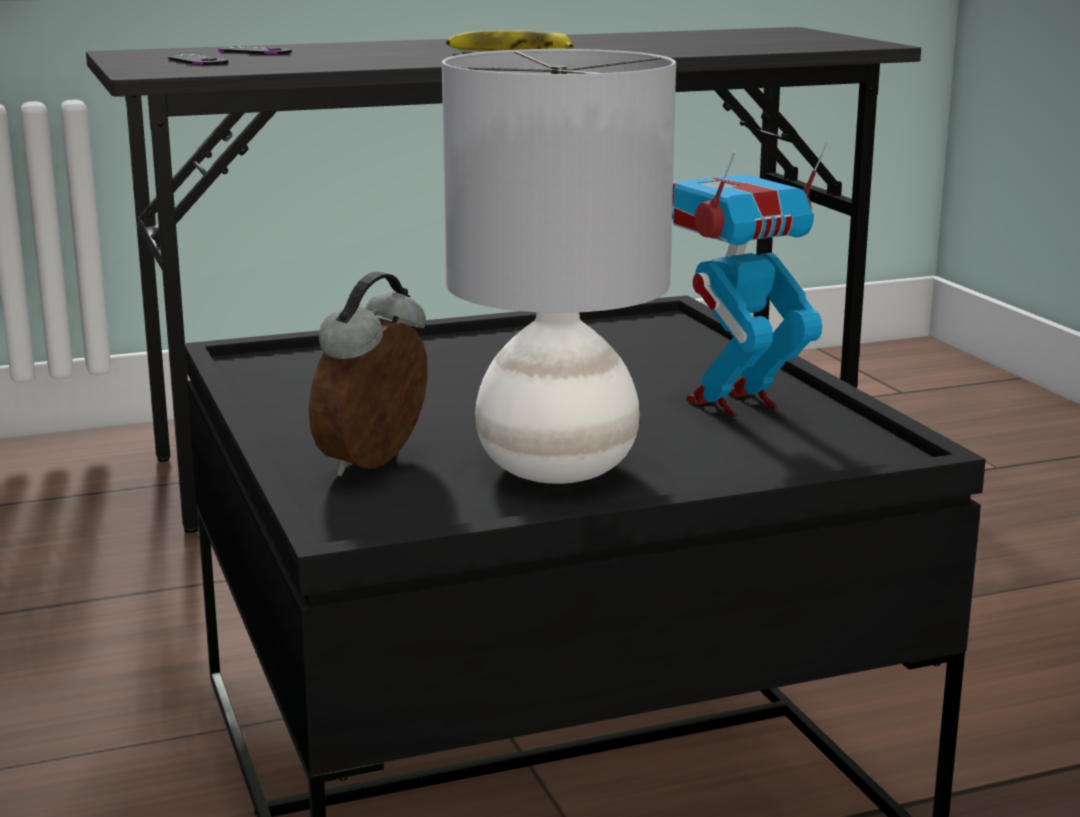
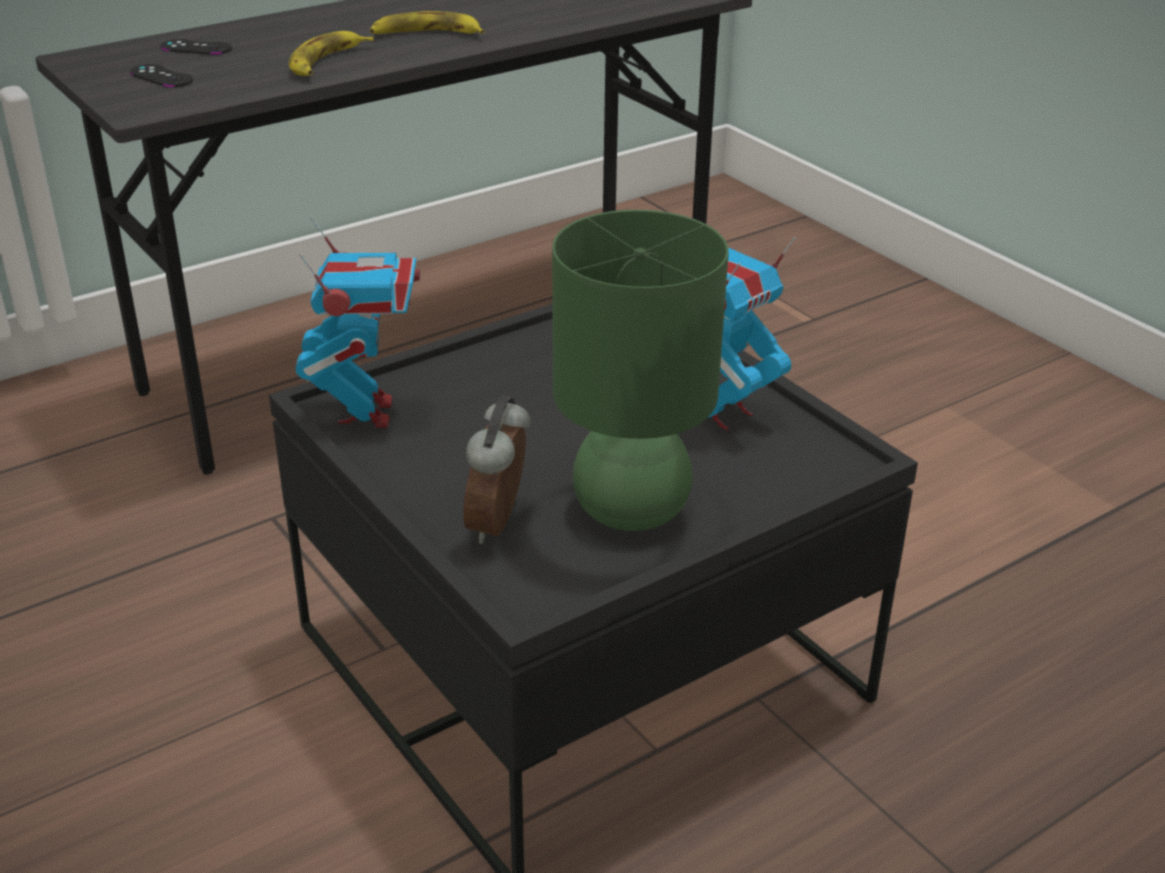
camera: 15 degrees left, 15 degrees up
(288, 368) = (366, 412): none -> toy robot
(382, 60) = (327, 62): none -> banana
(558, 467) = (631, 509): grey table lamp -> green table lamp

